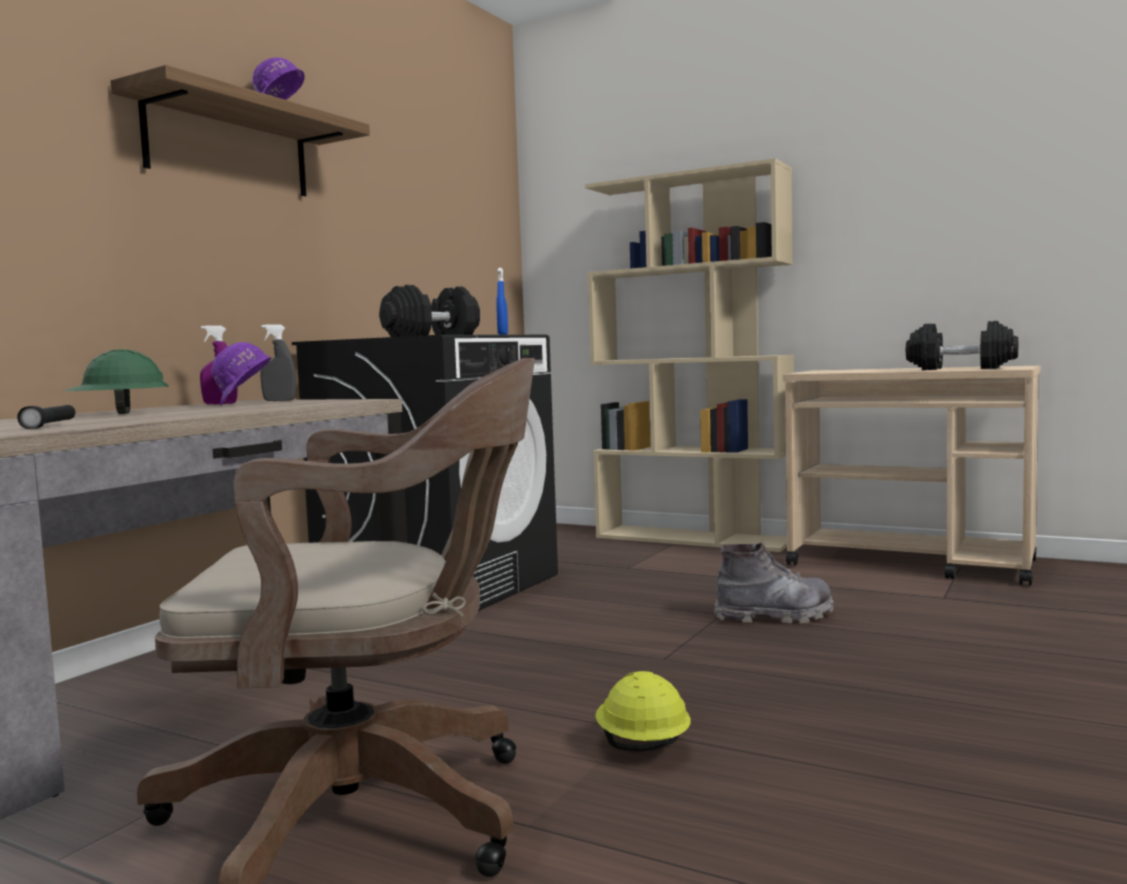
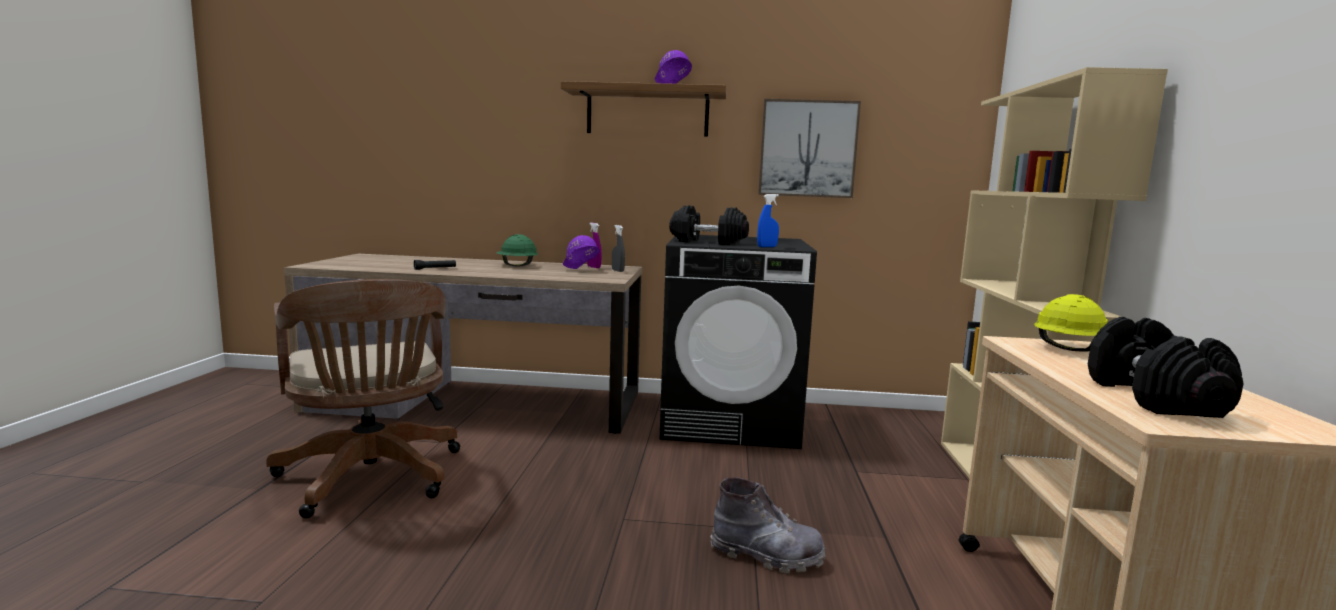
camera: 65 degrees right, 5 degrees up
(401, 225) = (808, 149): none -> picture
(642, 746) = (458, 533): yellow hard hat -> yellow hard hat (1069, 348)
(775, 617) = (766, 555): grey boot -> grey boot turned 45 degrees counterclockwise

